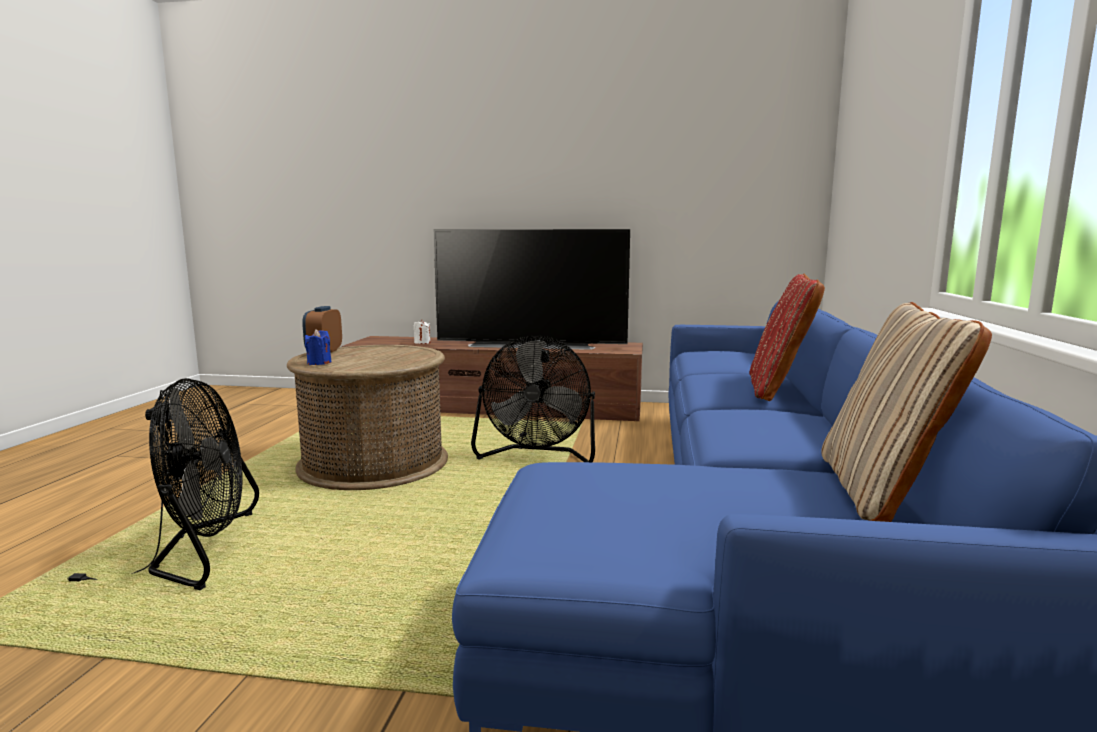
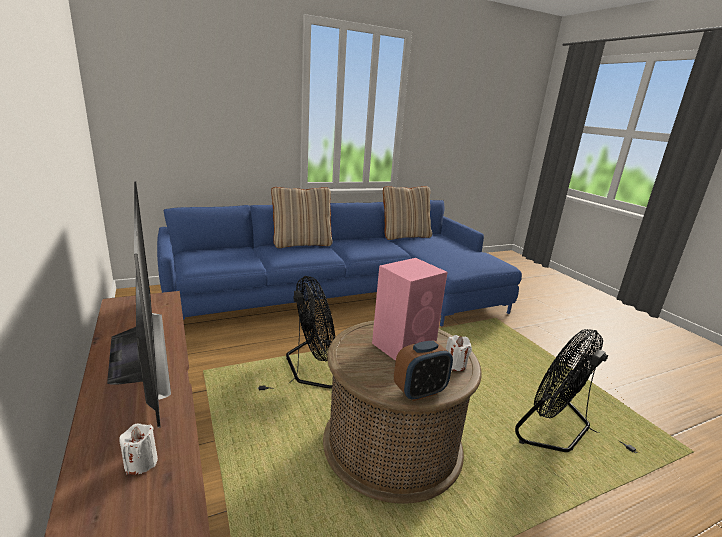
camera: 125 degrees left, 10 degrees up
(319, 363) = (455, 364): blue candle -> white candle
(378, 359) = (404, 346): none -> pink speaker
(779, 389) = (302, 244): red pillow -> beige pillow

